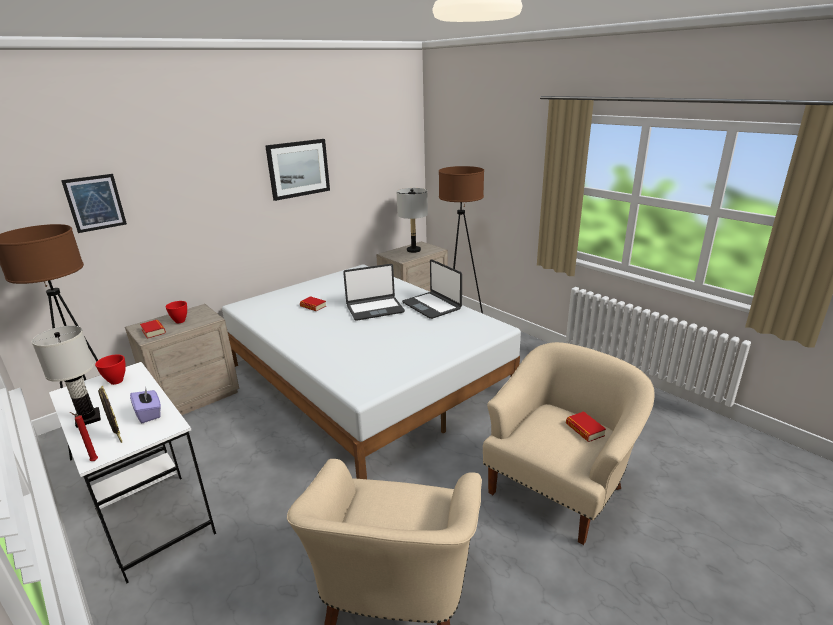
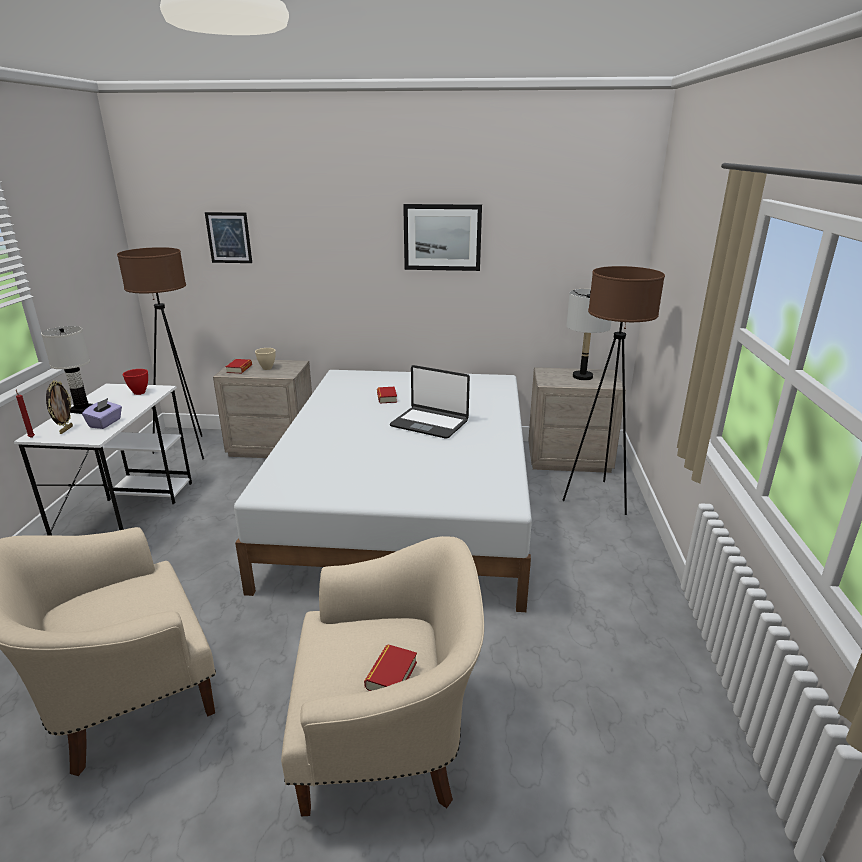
camera: 45 degrees right, 0 degrees up
(180, 321) = (267, 368): red bowl -> beige bowl
(432, 306) = (489, 445): laptop -> none

